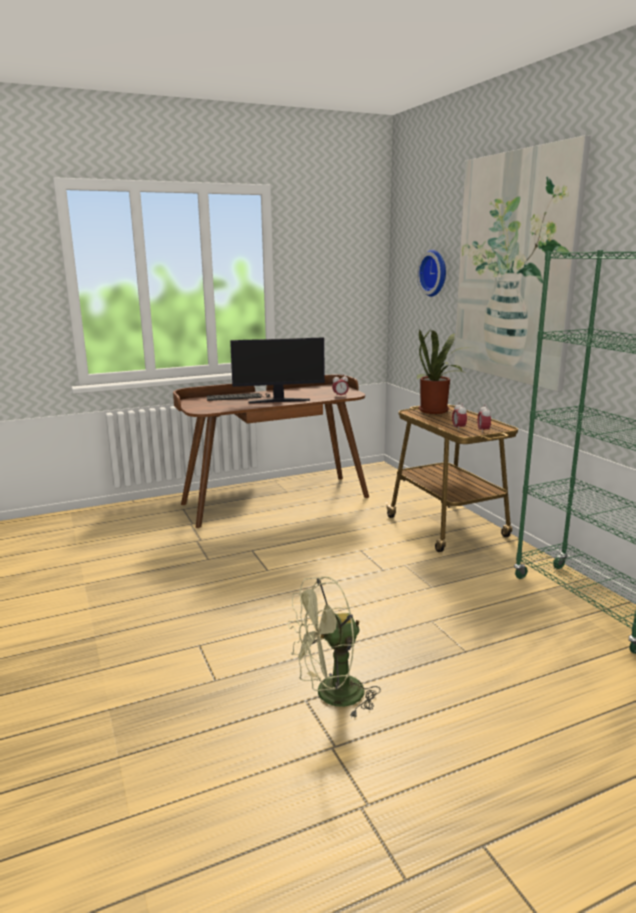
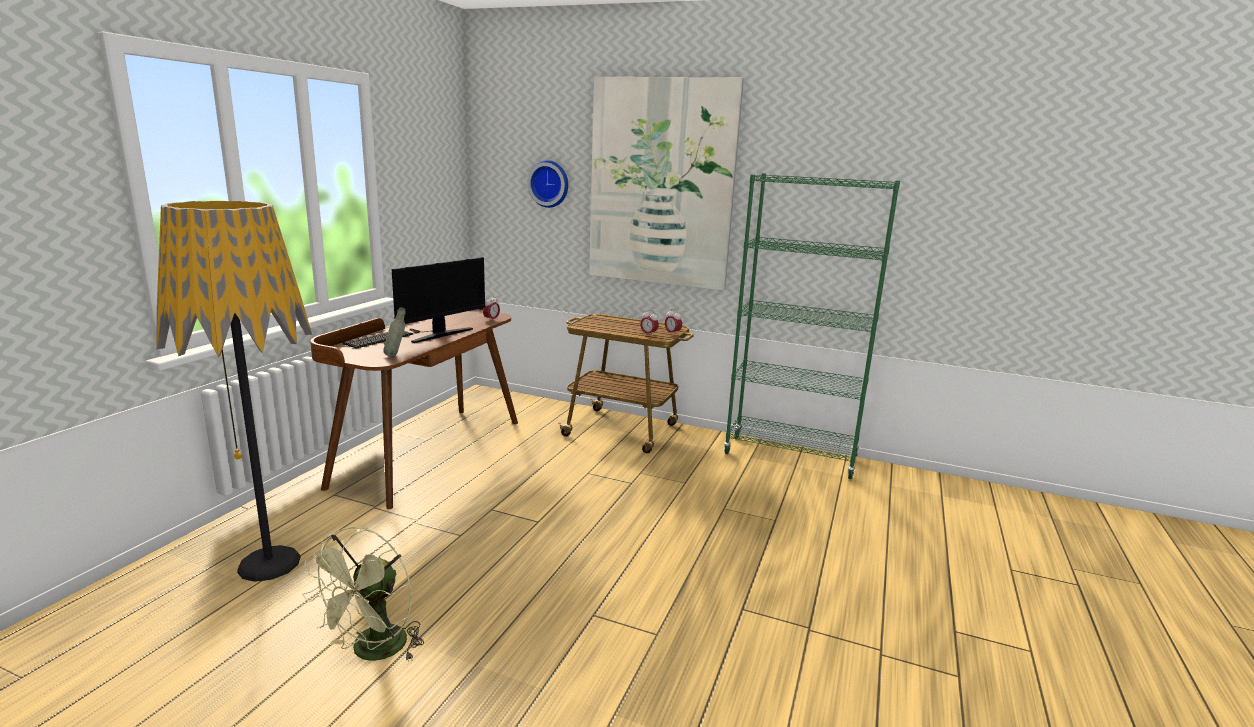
camera: 45 degrees left, 0 degrees up
(97, 535) = (269, 564): none -> floor lamp
(217, 409) = (396, 356): none -> grey bottle
(331, 696) = (752, 596): green fan -> green fan (373, 652)
(436, 411) = (599, 322): potted plant -> none

